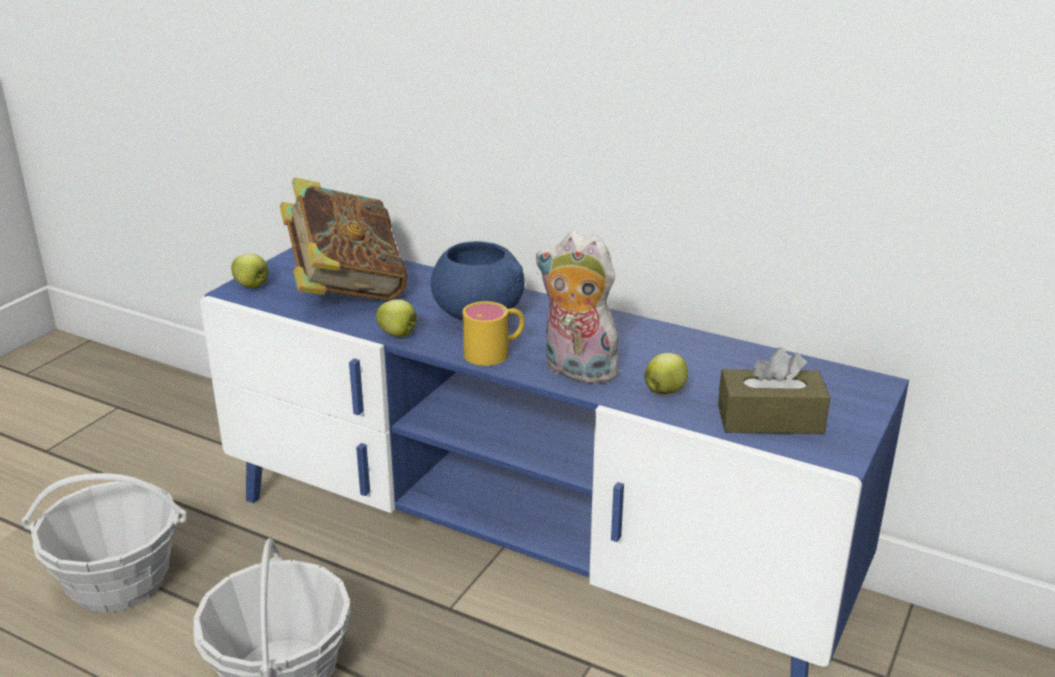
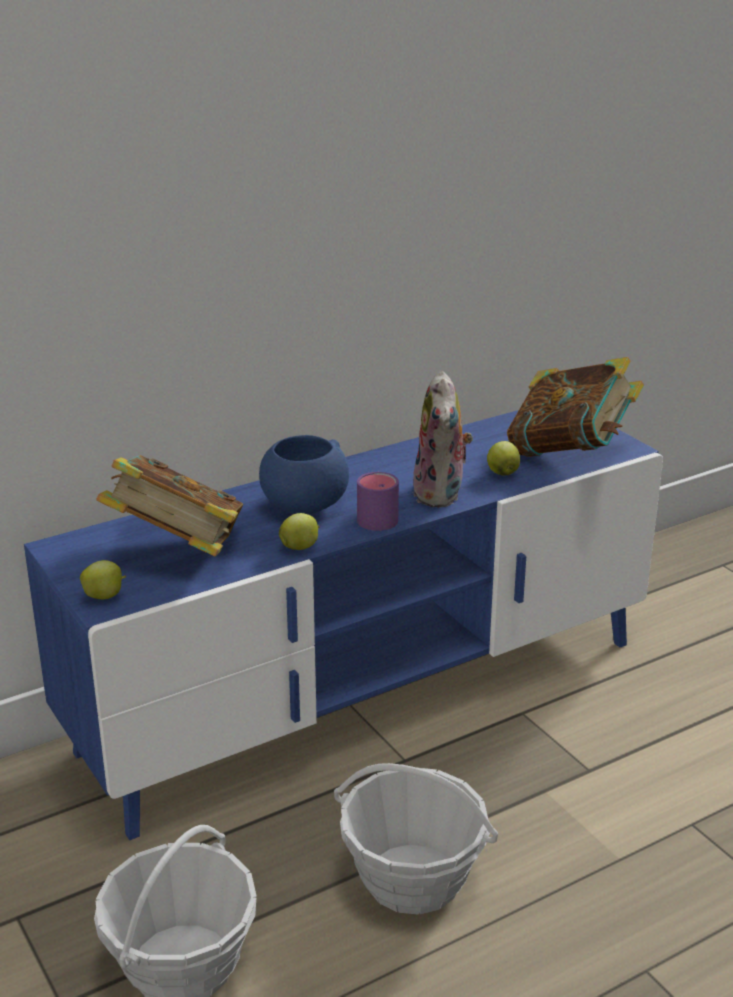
camera: 60 degrees left, 0 degrees up
(495, 352) = (377, 515): yellow mug -> purple mug
(576, 371) = (442, 494): plush toy -> plush toy turned 60 degrees counterclockwise
(770, 419) = (571, 453): brown tissue box -> book

